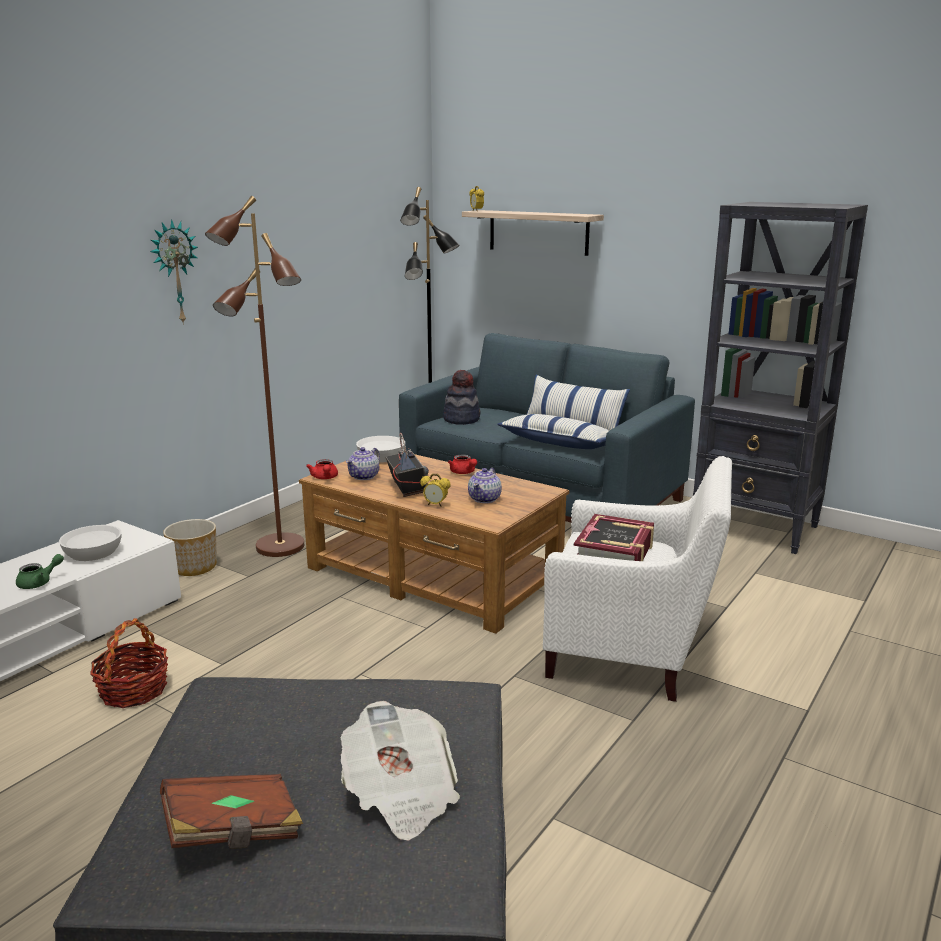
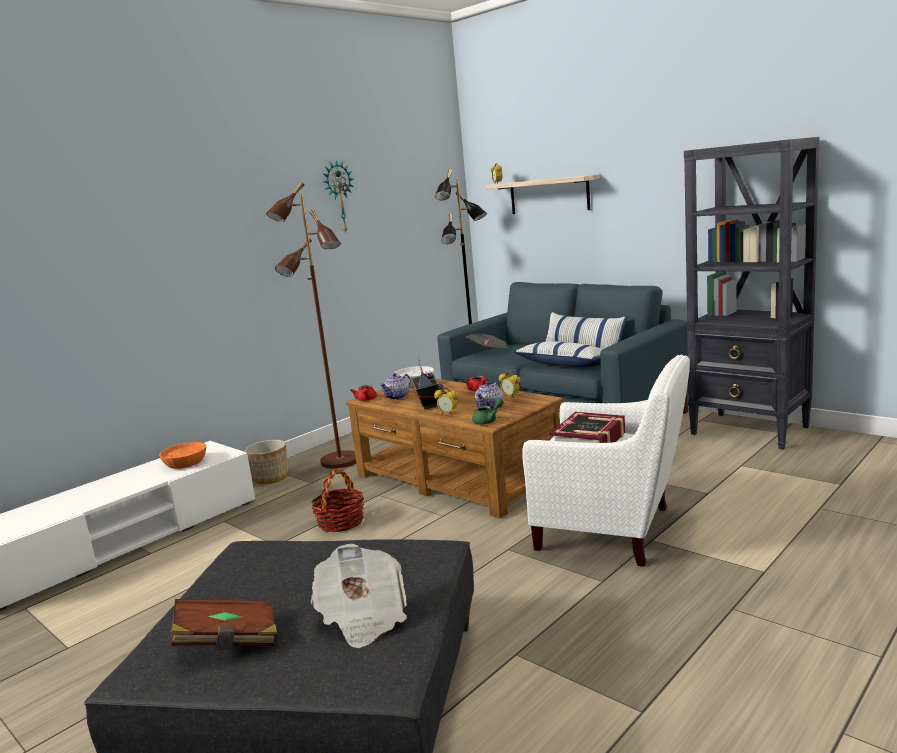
camera: 10 degrees right, 5 degrees down
(39, 583) = (141, 484): green teapot -> green teapot (488, 421)
(93, 553) = (185, 463): white bowl -> orange bowl
(133, 690) = (206, 564): basket -> basket (340, 522)
(174, 272) = (247, 246): wall clock -> wall clock (338, 197)
(461, 419) = (489, 353): hat -> newspaper
(505, 484) = (510, 396): none -> alarm clock

